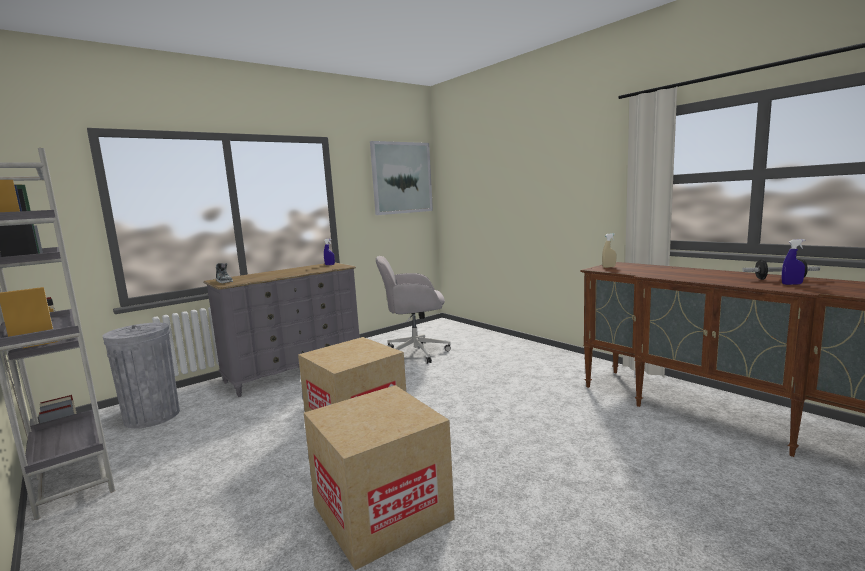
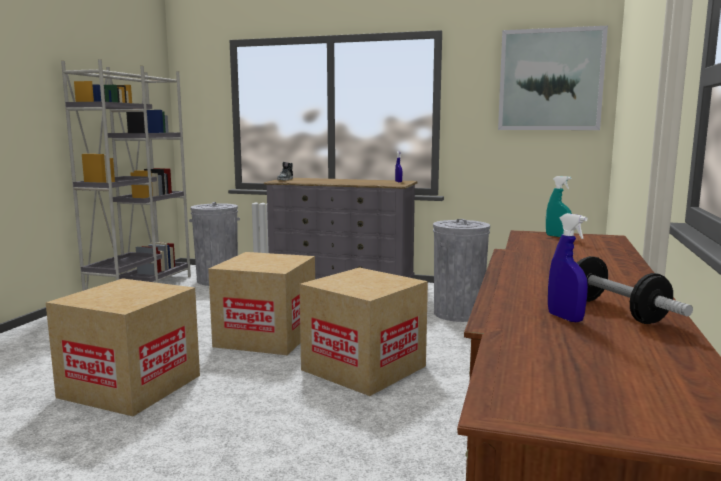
camera: 55 degrees right, 0 degrees up
(415, 353) = (458, 313): grey office chair -> grey trash can
(467, 402) = (364, 368): none -> cardboard box
(609, 267) = (557, 236): beige spray bottle -> turquoise spray bottle

